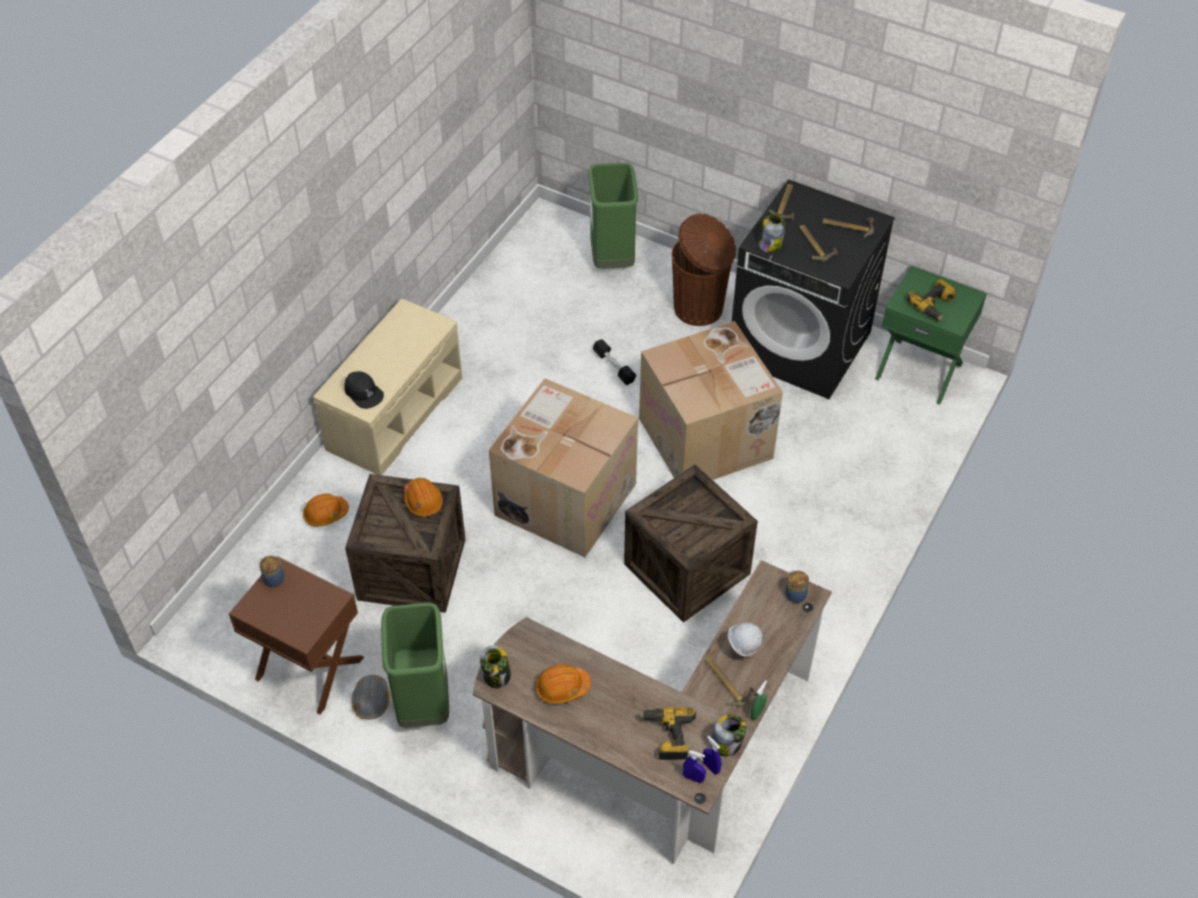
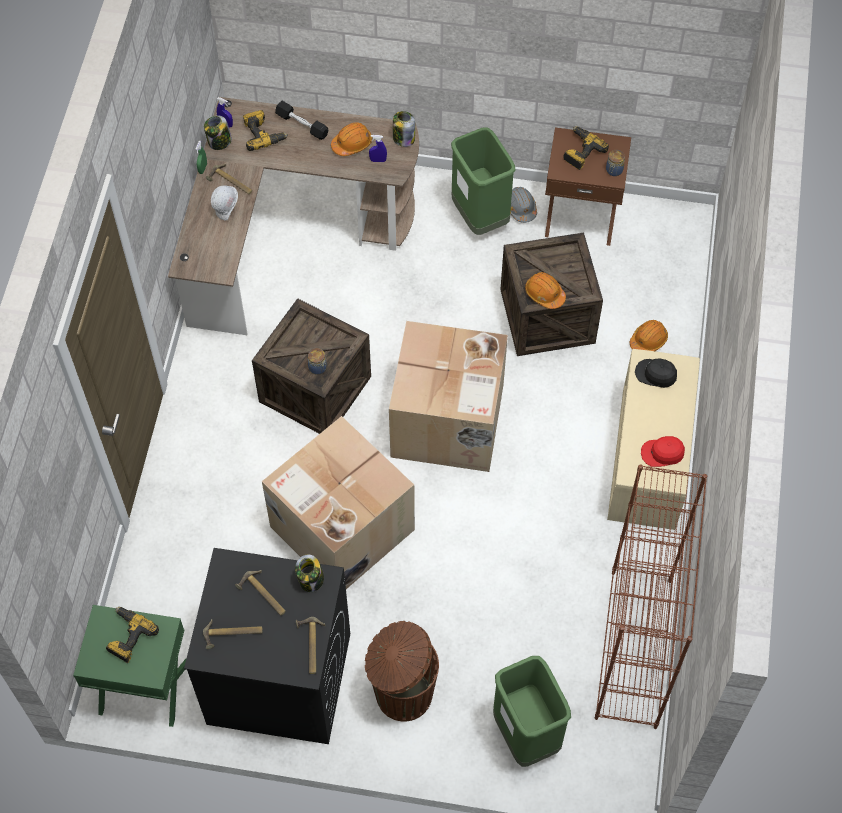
camera: 160 degrees right, 10 degrees up
(296, 613) = (580, 151): none -> power drill
(401, 330) = (662, 453): none -> red cap
(495, 286) = (634, 649): none -> brown bookcase
(614, 367) = (463, 584): black dumbbell -> black dumbbell (302, 125)
(693, 778) = (236, 114): blue spray bottle -> blue spray bottle (378, 160)
(795, 594) = (197, 264): jar -> jar (318, 368)

